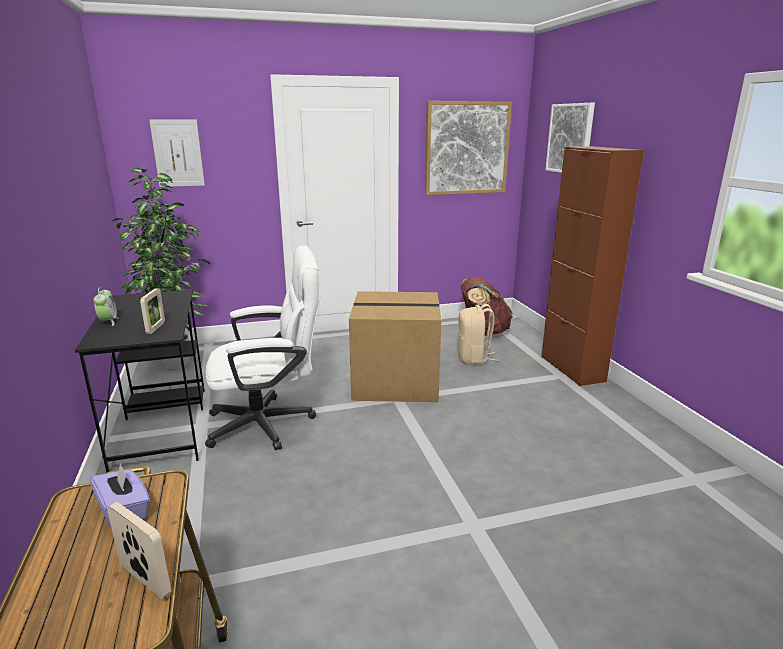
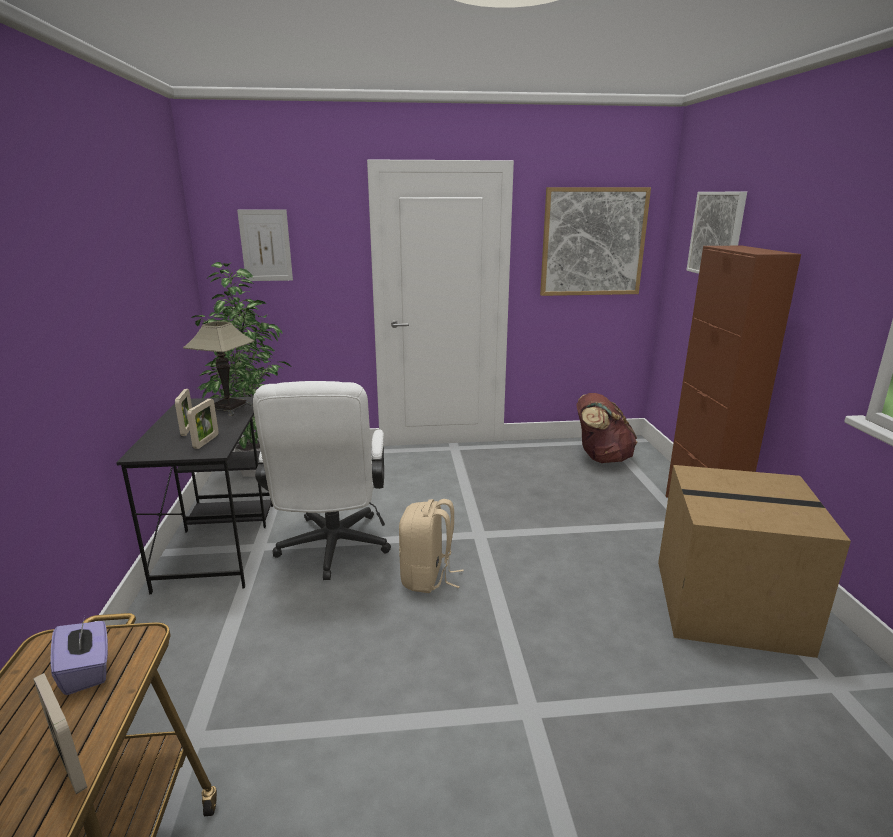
camera: 10 degrees right, 0 degrees up
(108, 322) = (163, 431): alarm clock -> none
(133, 319) = (188, 429): none -> picture frame
(164, 300) = (228, 408): none -> table lamp
(271, 423) = (332, 551): white office chair -> white office chair turned 90 degrees clockwise
(397, 380) = (485, 512): cardboard box -> cardboard box (730, 603)
(474, 358) = (582, 491): beige backpack -> beige backpack (427, 578)

